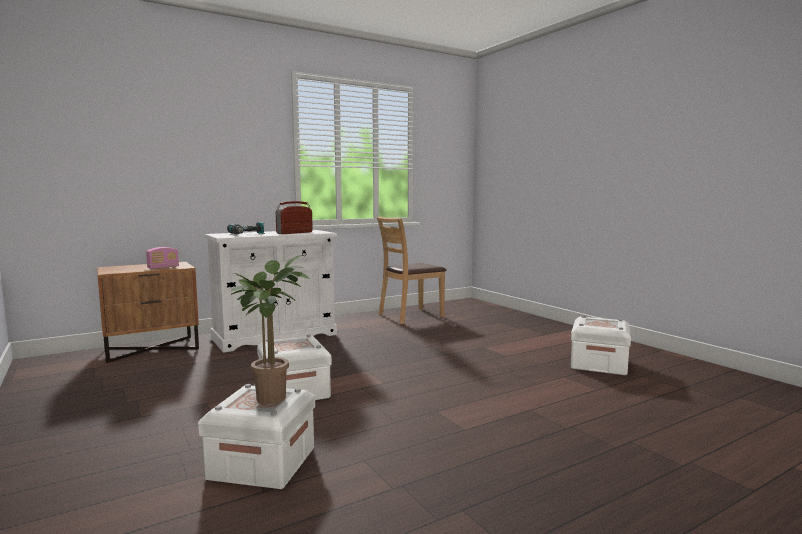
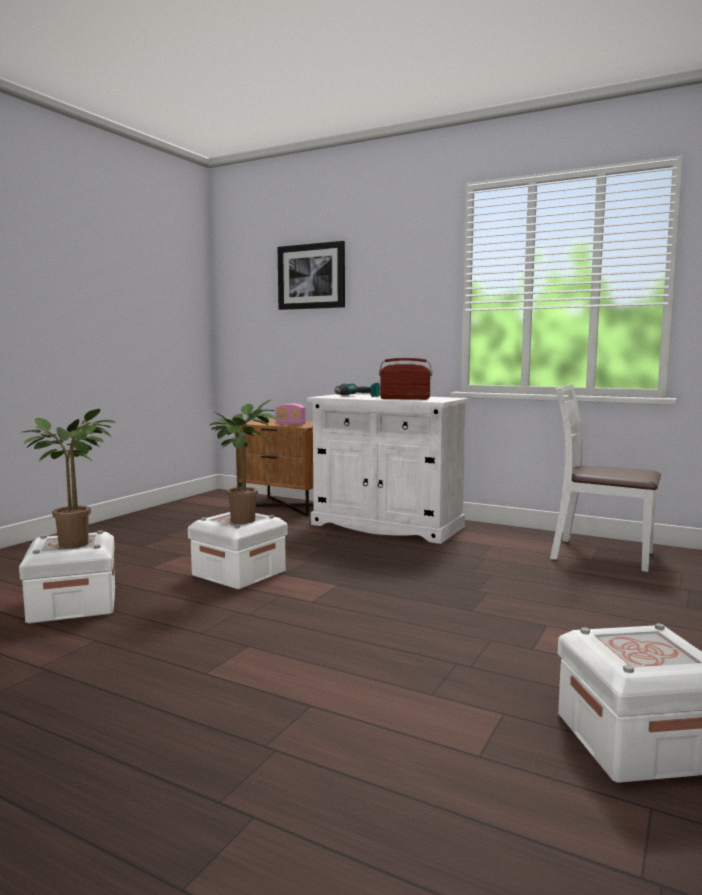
camera: 60 degrees right, 0 degrees up
(144, 123) = (311, 276): none -> picture
(299, 343) = (243, 519): none -> potted plant
(410, 316) = (600, 555): brown chair -> white chair

